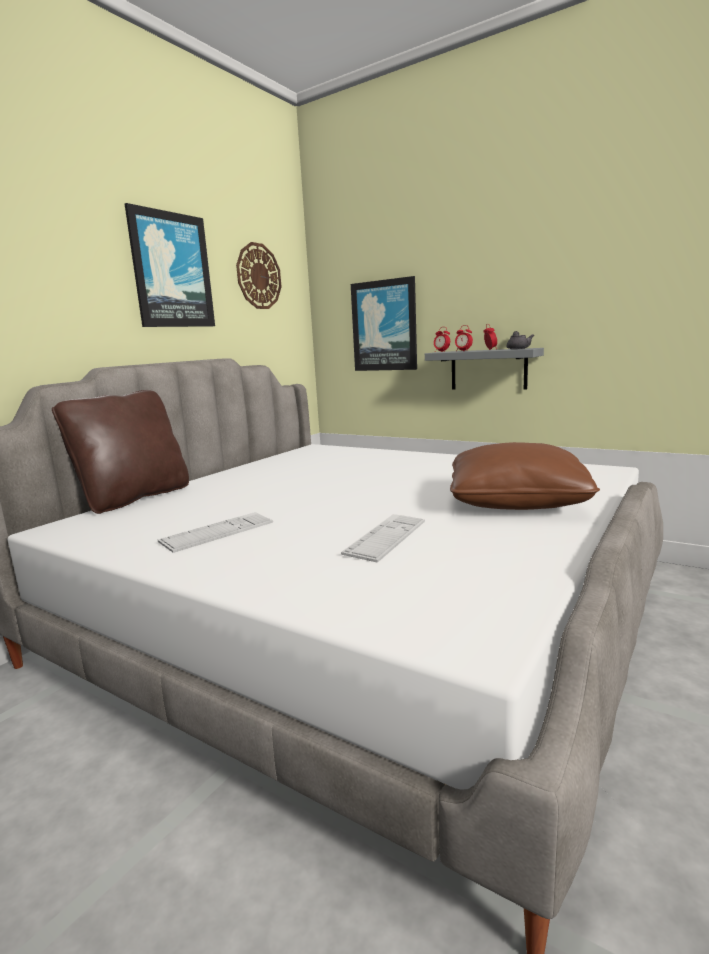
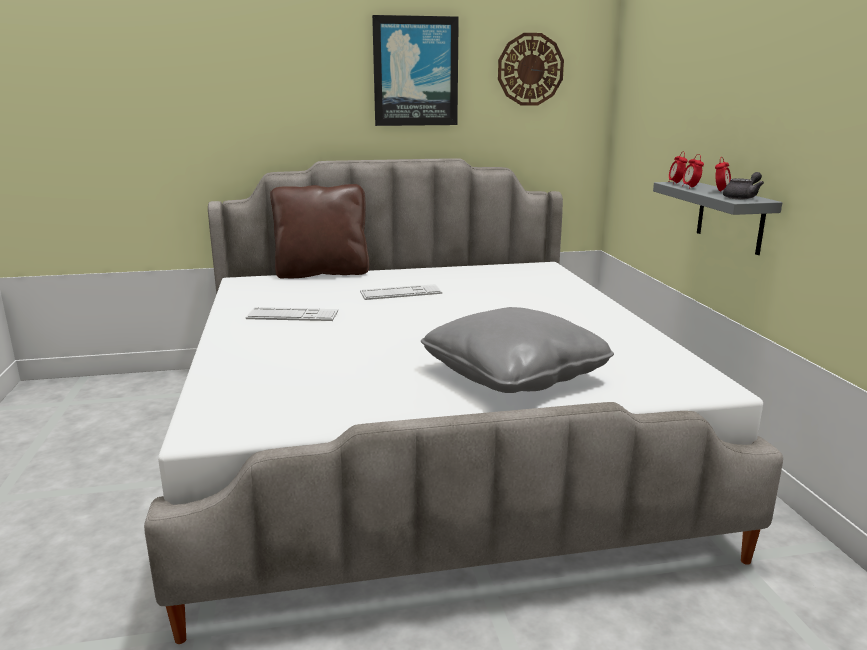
camera: 45 degrees right, 5 degrees up
(384, 326) = (658, 136): picture -> none
(386, 537) = (350, 359): keyboard -> keyboard (401, 293)
(516, 501) = (514, 375): brown pillow -> grey pillow

